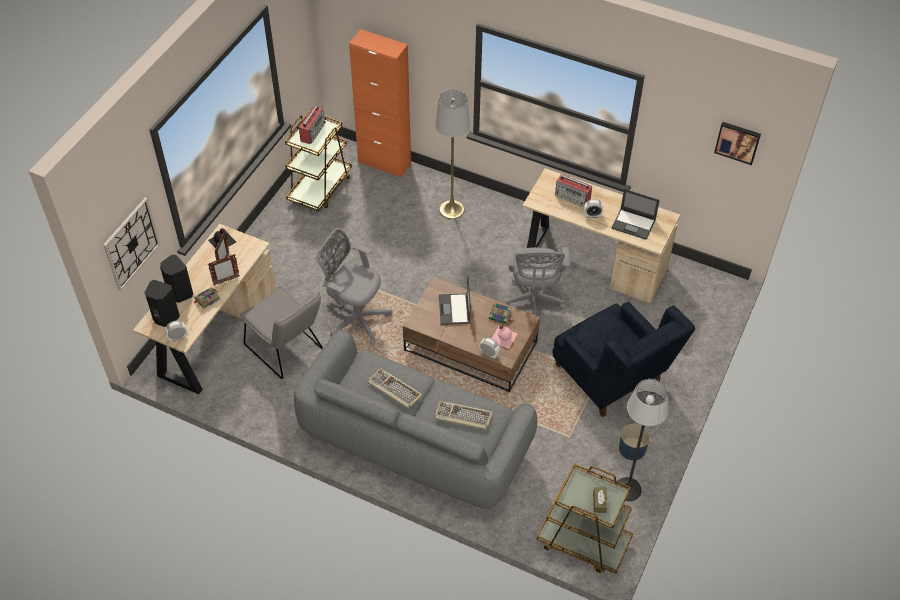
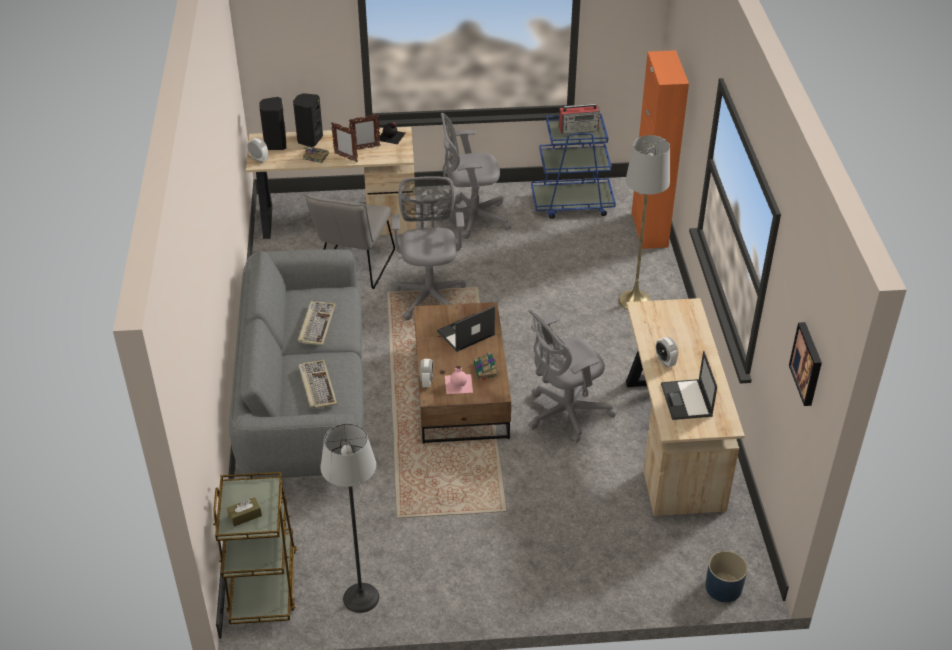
camera: 60 degrees right, 10 degrees down
(131, 244) = (293, 58): wall clock -> none
(286, 252) = (471, 218): none -> grey office chair
(320, 188) = (572, 203): brown cart -> blue cart
(573, 198) = (677, 336): radio -> none
(613, 380) = (508, 525): blue armchair -> none
(632, 449) = (421, 580): blue planter -> blue planter (723, 587)

